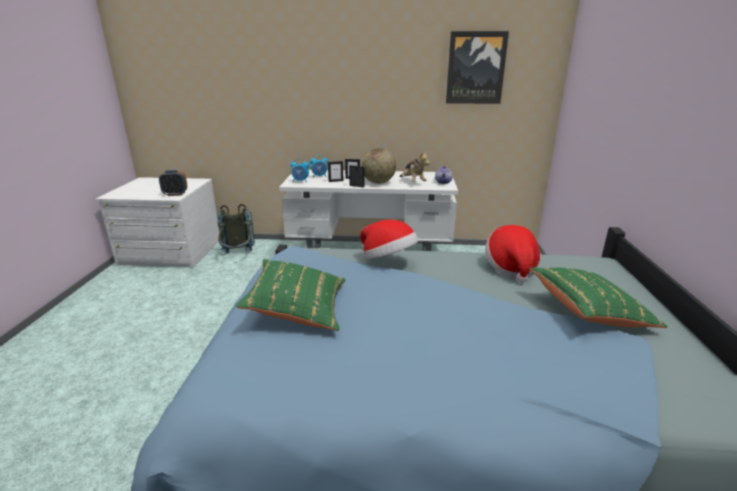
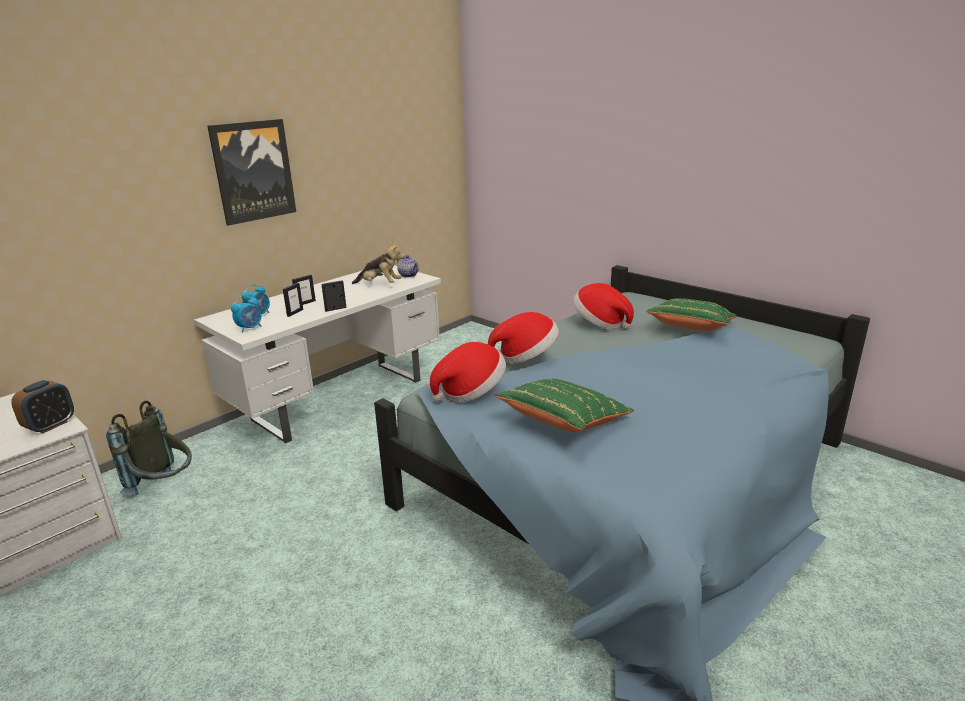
camera: 50 degrees left, 0 degrees up
(307, 261) = (470, 392): none -> hat
(378, 182) = (347, 297): globe -> none
(475, 68) = (389, 135): picture -> picture (253, 171)

